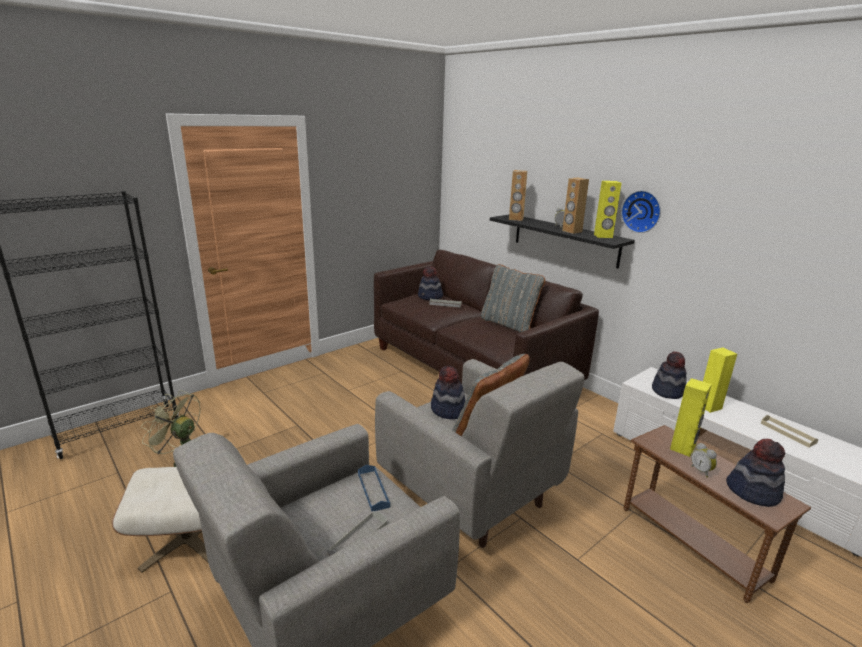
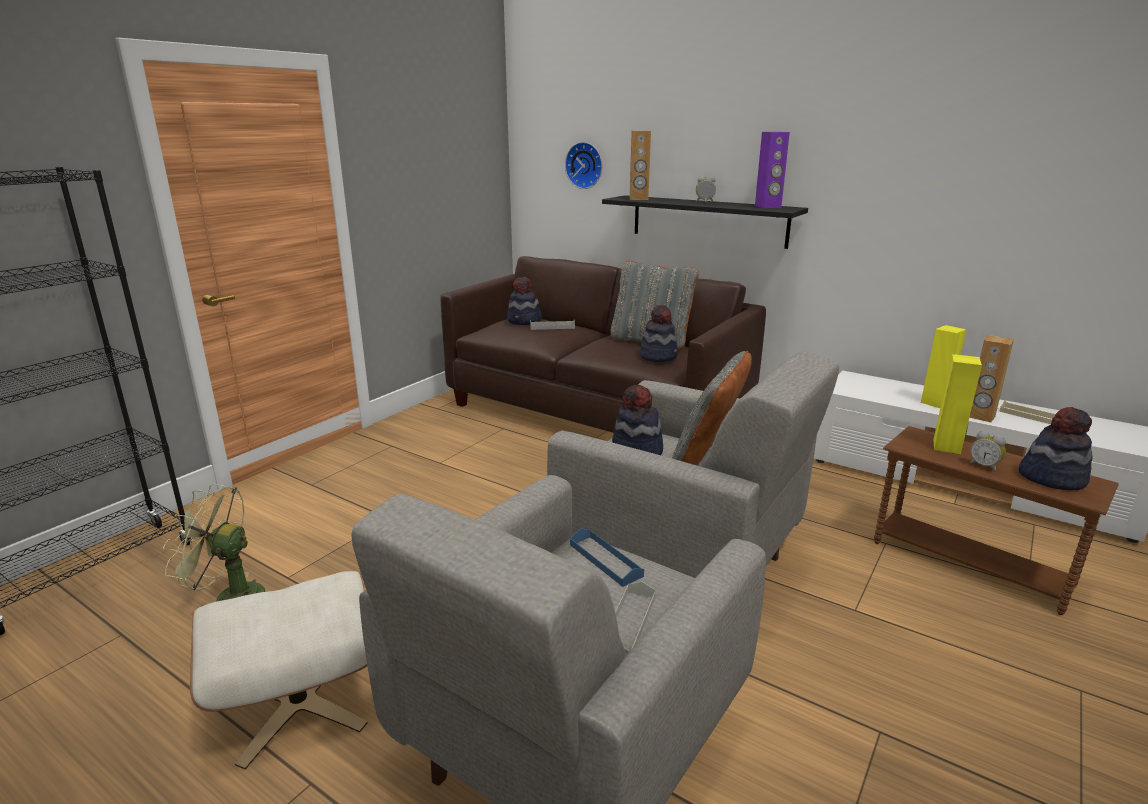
camera: 15 degrees left, 0 degrees up
(571, 231) = (724, 205): brown speaker -> brown speaker (980, 416)
(603, 236) = (768, 206): yellow speaker -> purple speaker
(642, 211) = (816, 169): wall clock -> wall clock (585, 165)
(668, 391) = (880, 393): hat -> hat (658, 356)

